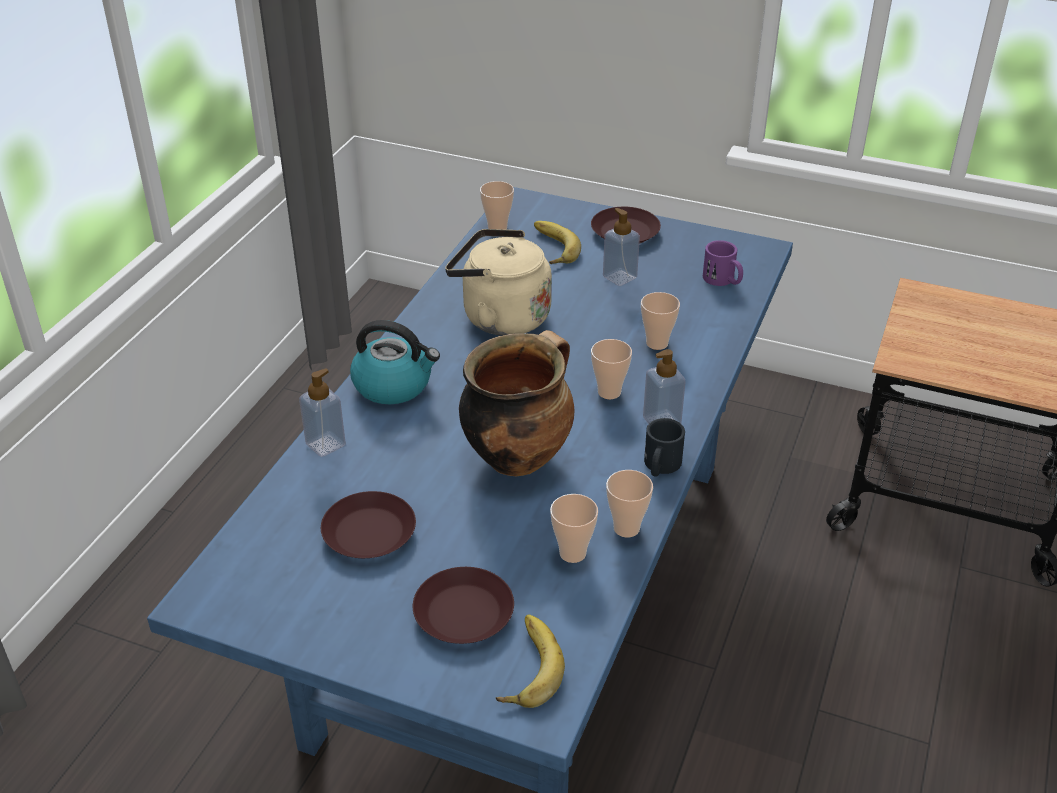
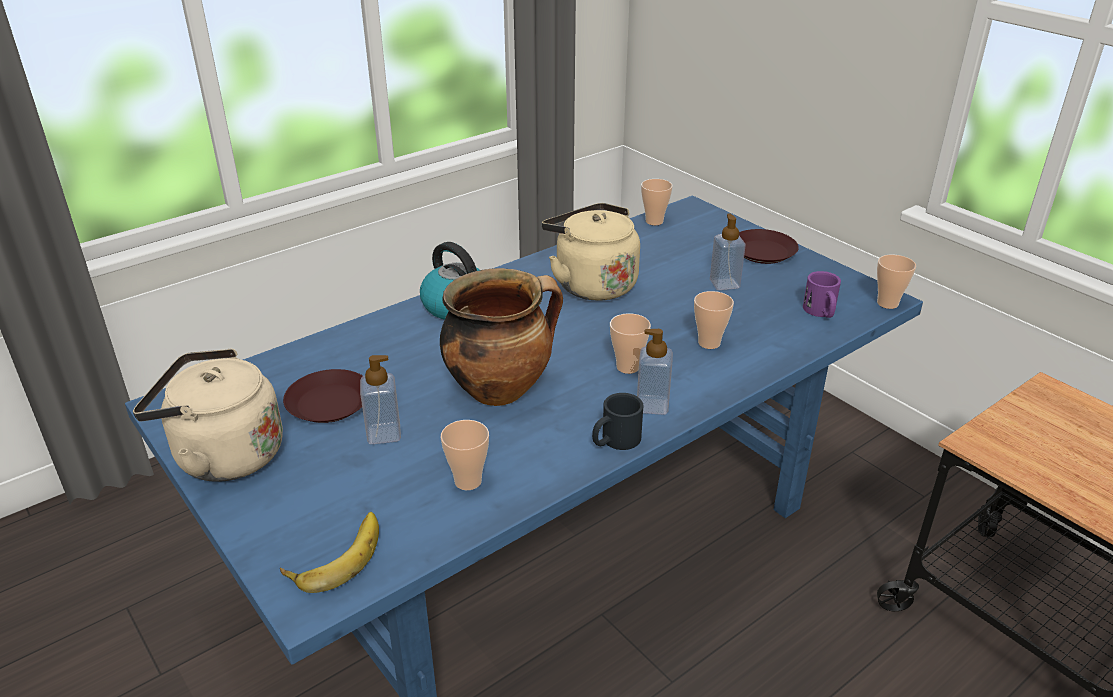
camera: 30 degrees right, 5 degrees down
(319, 625) = (223, 456): none -> beige kettle
(325, 444) = (365, 331): soap dispenser -> soap dispenser (384, 434)
(463, 614) = (332, 492): brown plate -> none
(551, 248) = (685, 247): banana -> none
(626, 528) = (534, 479): cup -> cup (887, 303)

